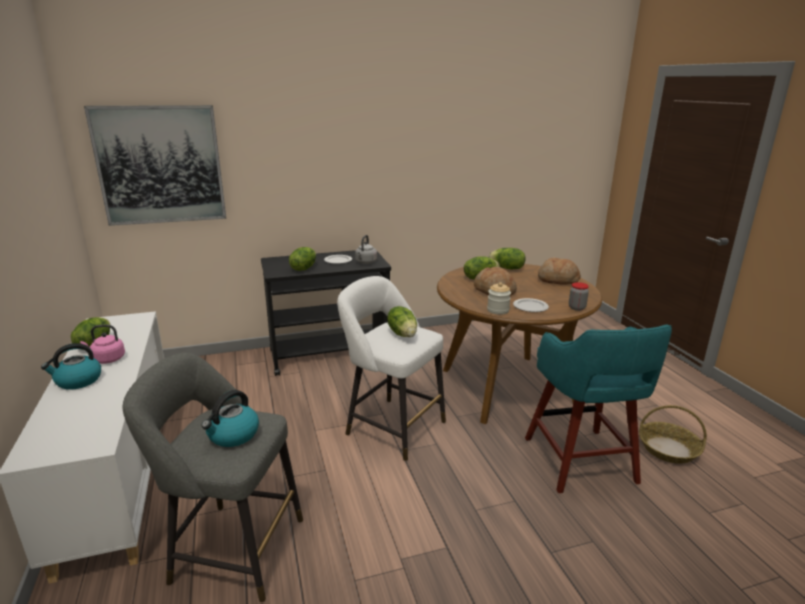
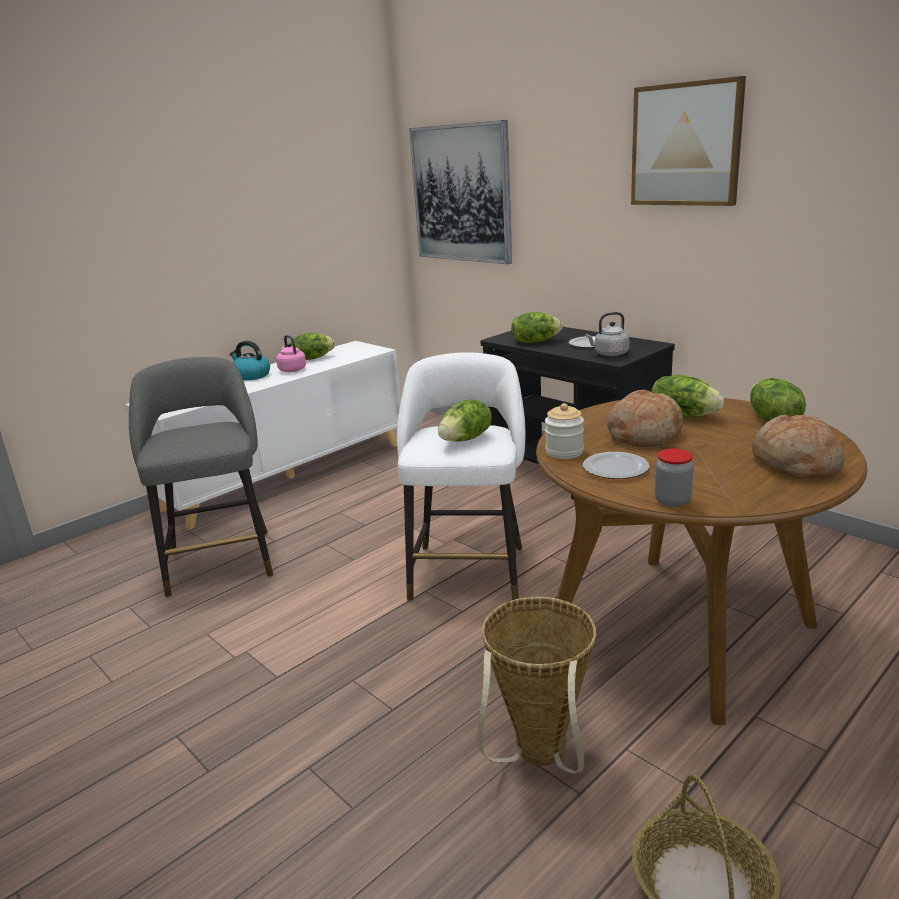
camera: 65 degrees right, 0 degrees up
(233, 435) = (192, 439): kettle -> none
(368, 129) = (686, 145): none -> picture
(580, 462) = (539, 759): turquoise stool -> basket

